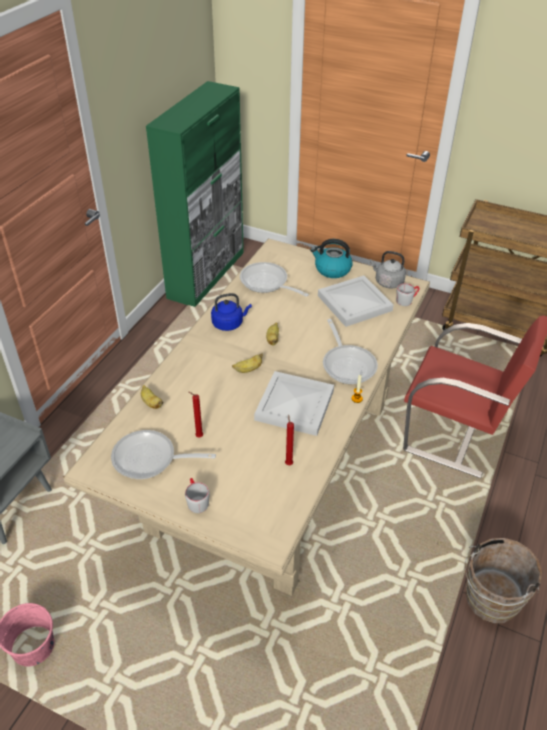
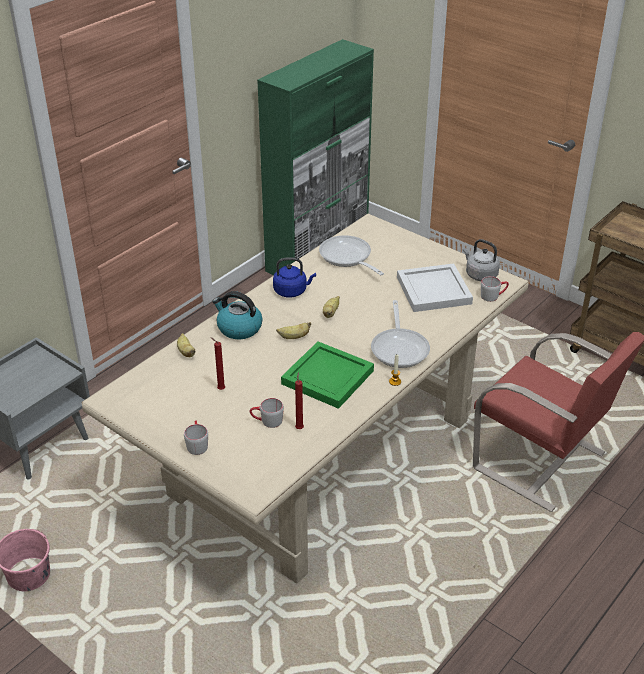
camera: 15 degrees right, 5 degrees down
(150, 459) = (166, 401): frying pan -> none
(255, 462) = (267, 421): none -> grey mug
(295, 406) = (328, 378): white tray -> green tray
(332, 269) = (423, 254): kettle -> kettle (238, 328)
(489, 602) = (509, 634): brown bucket -> none

